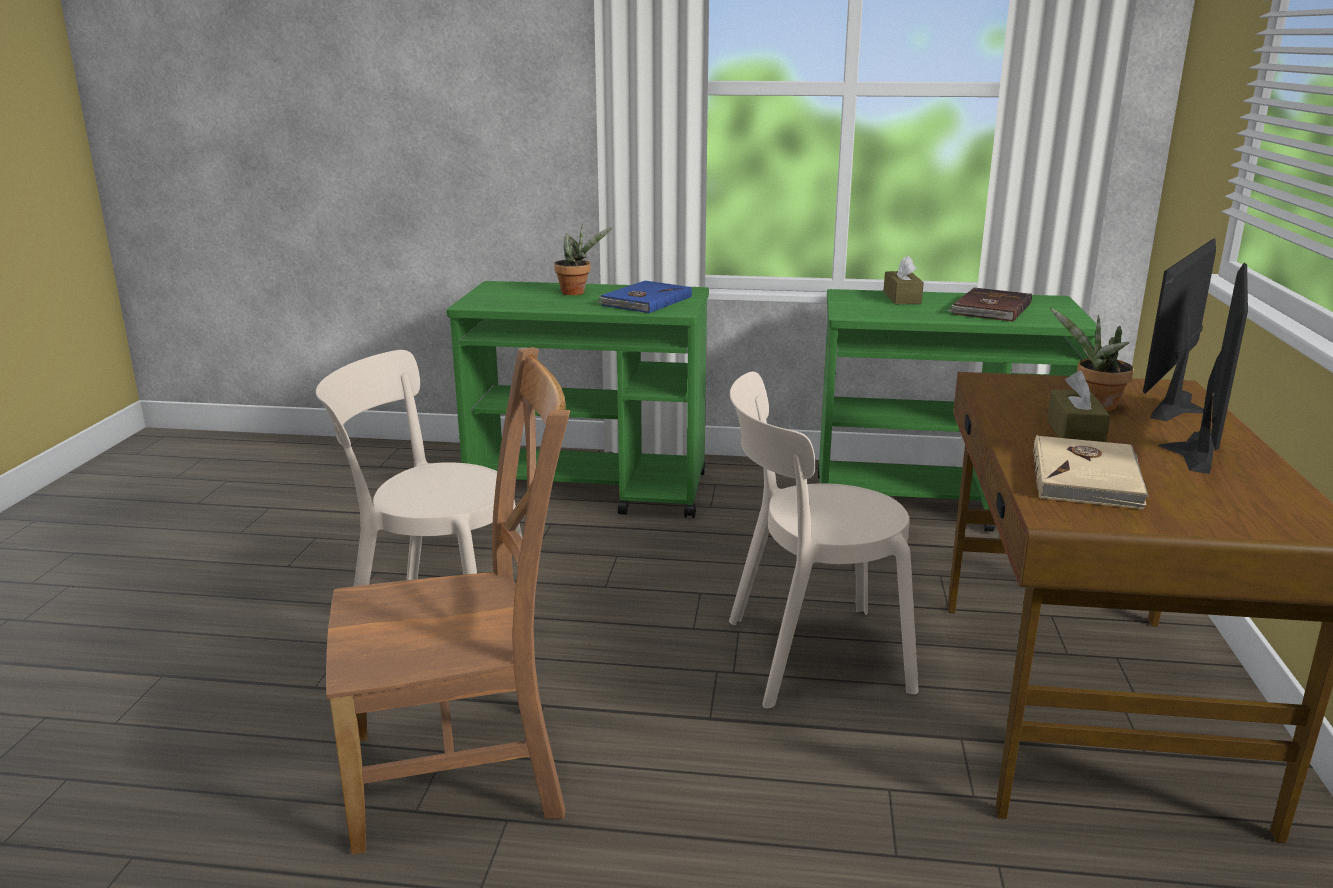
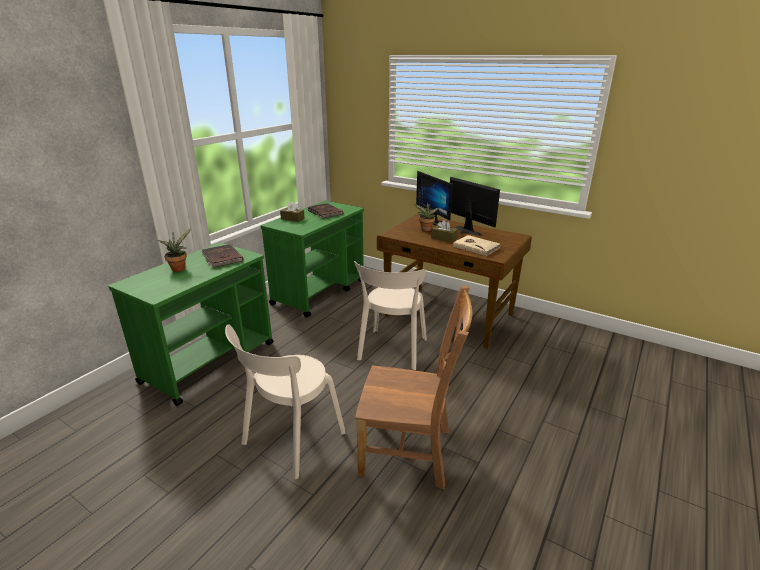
camera: 65 degrees left, 5 degrees up
(466, 772) = (410, 453): brown chair -> brown chair turned 90 degrees clockwise
(645, 301) = (222, 258): blue book -> brown book

